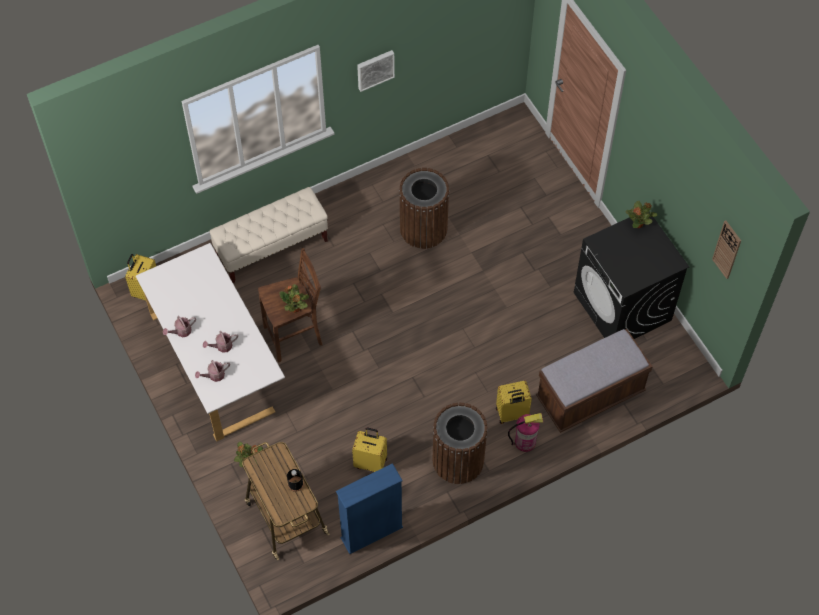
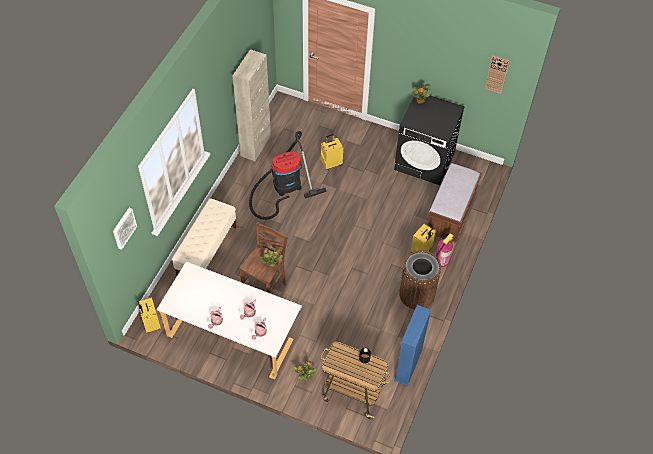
camera: 40 degrees left, 5 degrees down
(371, 462) = (372, 328): yellow suitcase -> yellow suitcase (331, 163)
(375, 69) = (218, 96): picture -> picture (123, 228)
(423, 228) = (284, 187): brown trash can -> vacuum cleaner
(436, 156) = (256, 146): none -> beige cabinet

